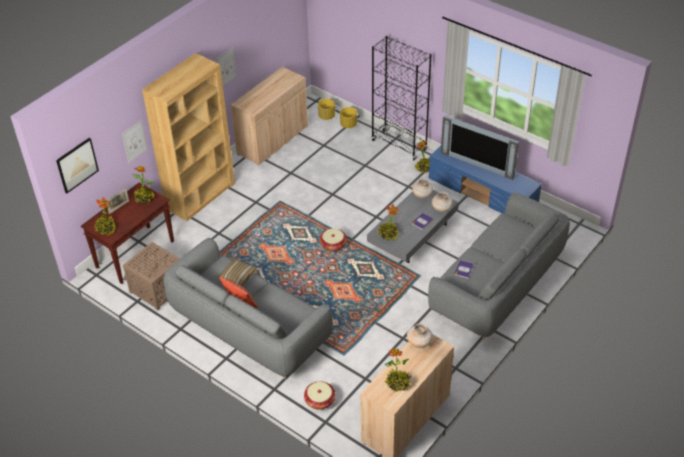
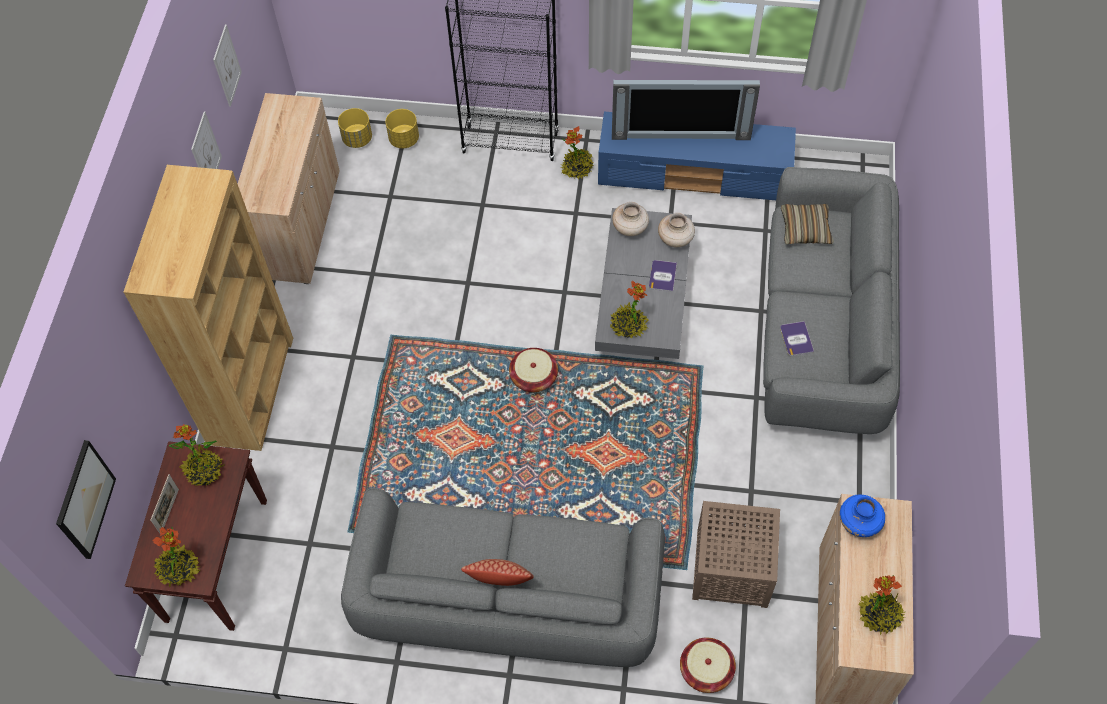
camera: 30 degrees left, 15 degrees up
(134, 141) = (140, 384): picture -> picture (227, 66)
(156, 289) = (302, 608): brown side table -> brown side table (730, 569)
(238, 276) = (459, 531): pillow -> pillow (805, 229)
(419, 343) = (859, 523): beige vase -> blue vase

